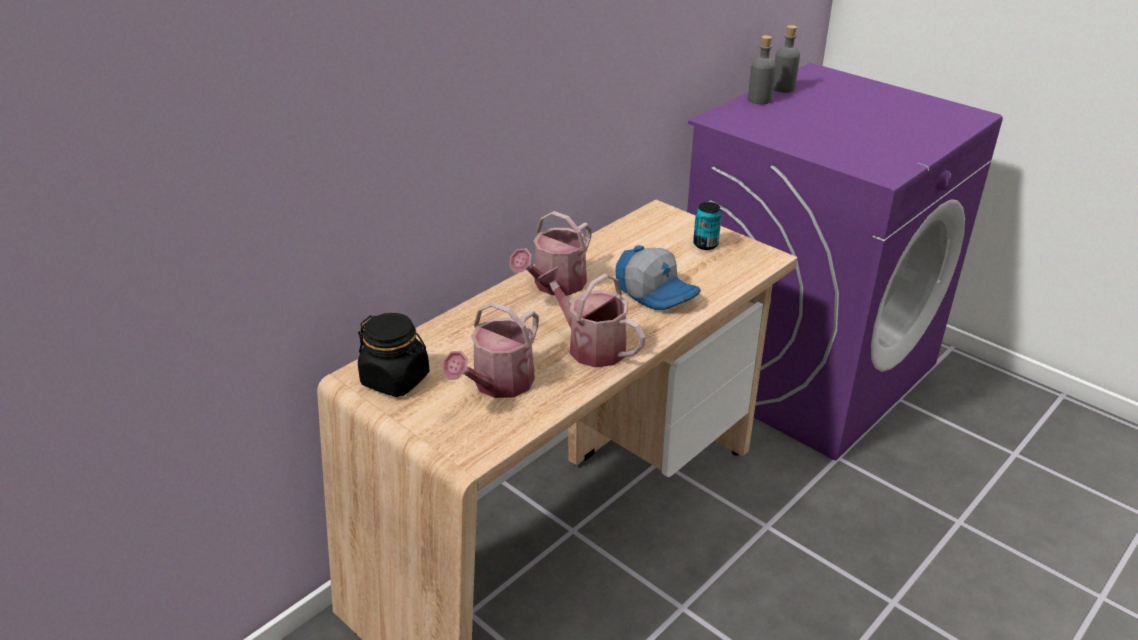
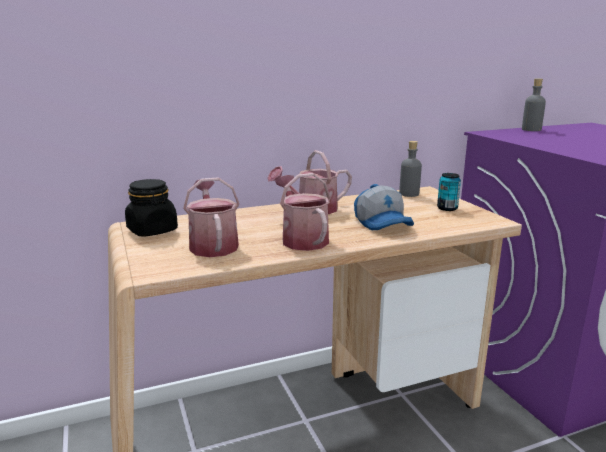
camera: 25 degrees right, 15 degrees down
(498, 384) = (213, 244): watering can -> watering can turned 105 degrees clockwise
(783, 88) = (556, 127): grey bottle -> grey bottle (409, 194)

